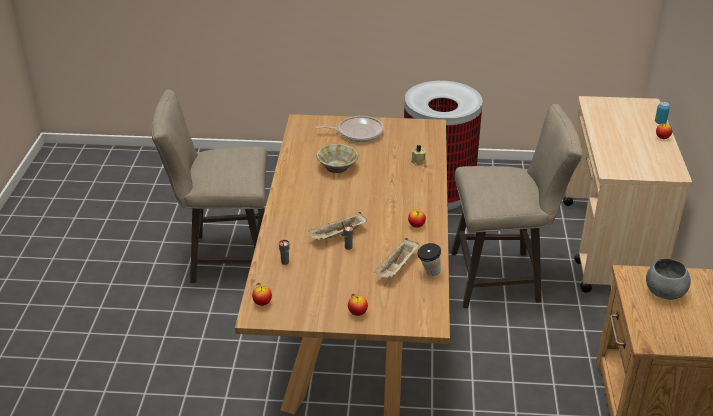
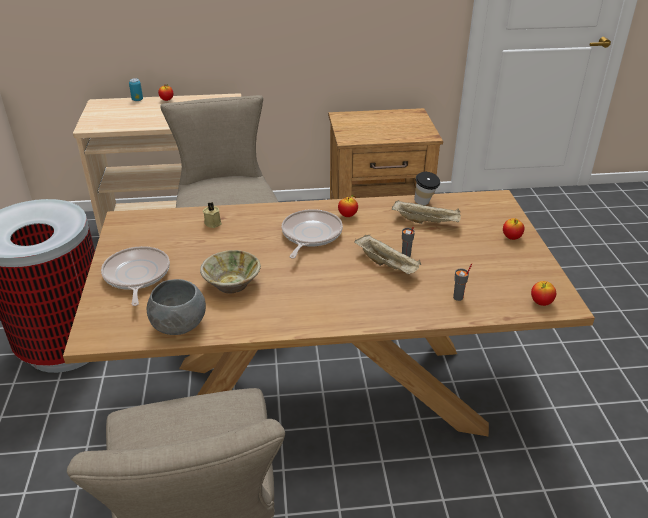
camera: 100 degrees left, 0 degrees up
(390, 204) = (310, 235): none -> frying pan
(664, 292) = (366, 128): grey bowl -> grey bowl (178, 325)

